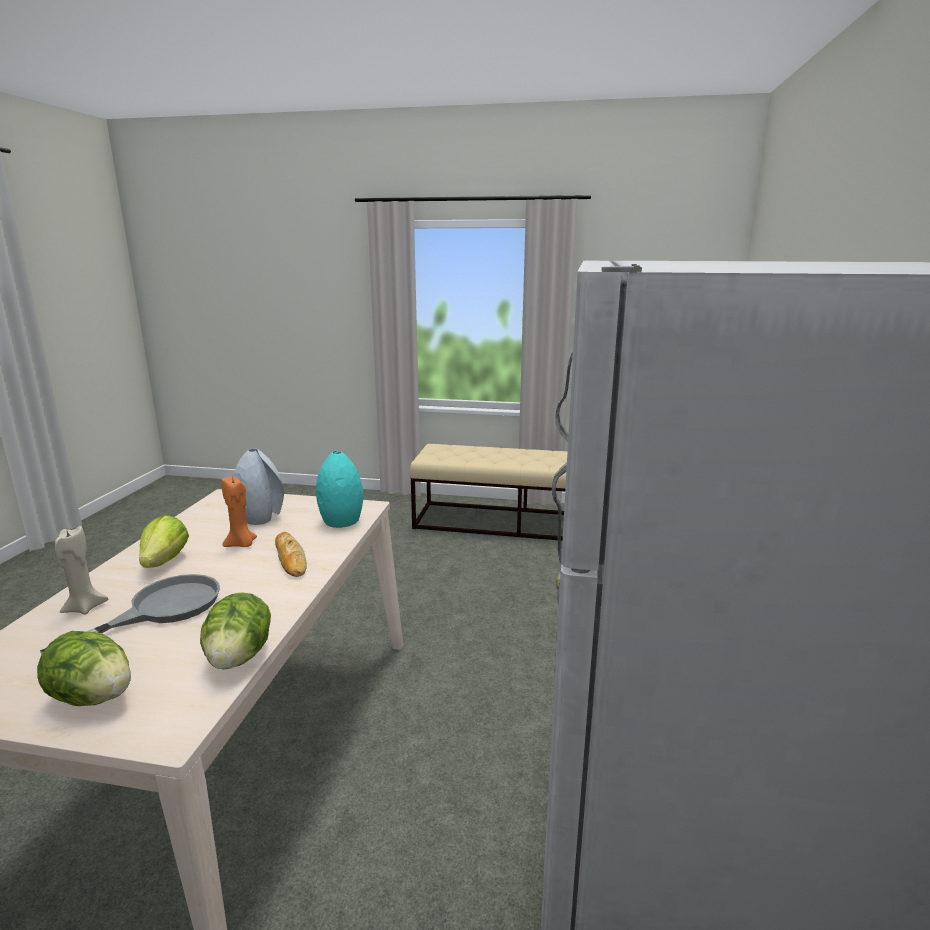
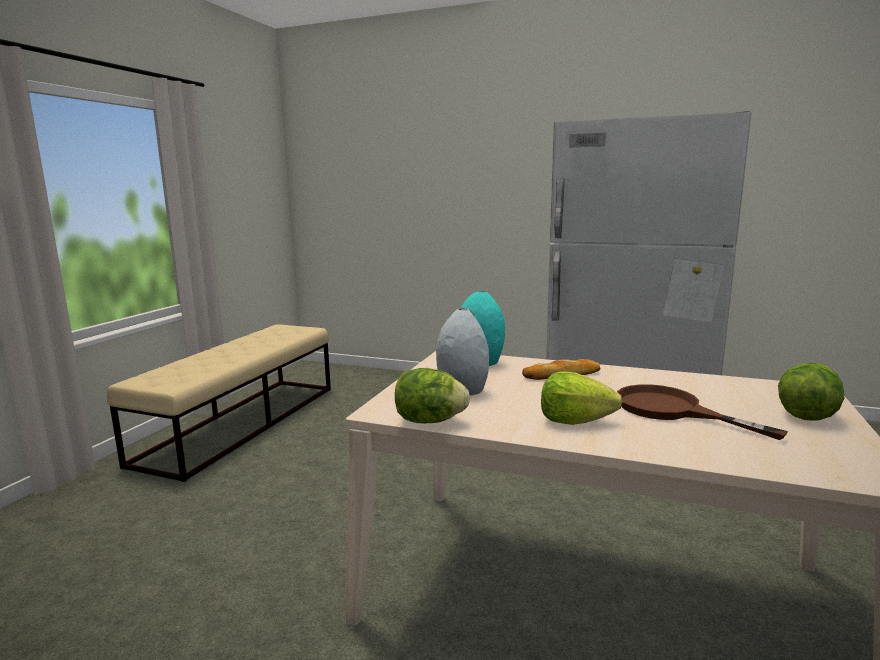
camera: 80 degrees left, 5 degrees down
(84, 608) = (687, 442): beige candle -> none
(161, 609) = (671, 410): grey frying pan -> brown frying pan
(239, 657) = (722, 380): lettuce -> lettuce (429, 421)
(241, 544) = (531, 393): orange candle -> none

